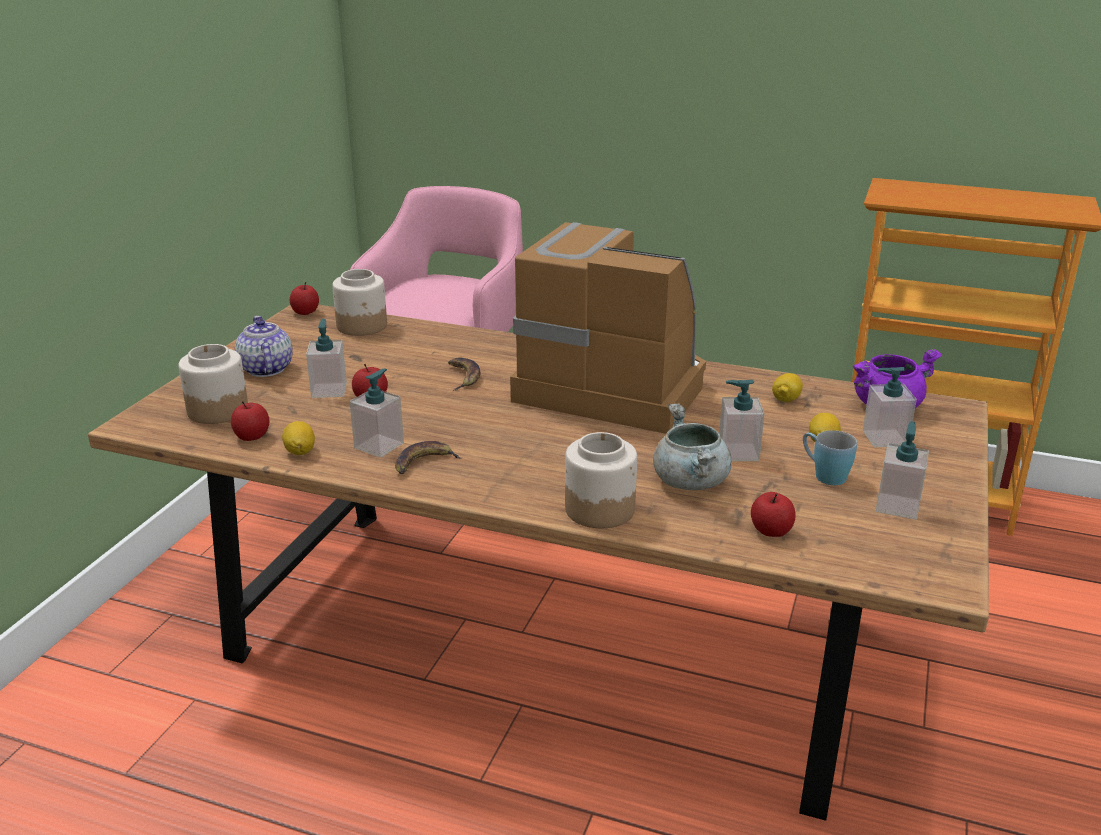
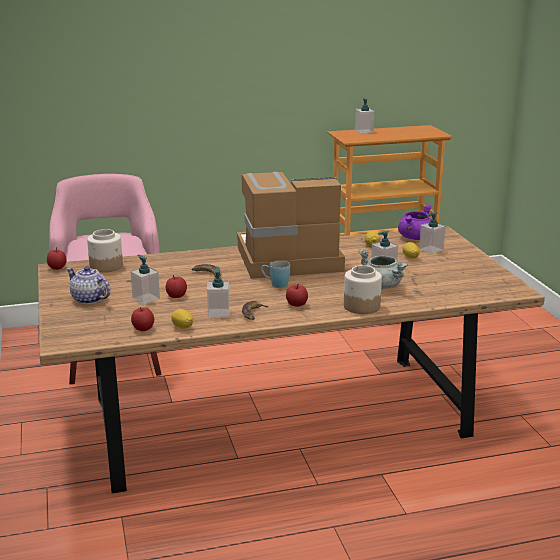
camera: 35 degrees left, 5 degrees down
(217, 410) = (99, 324): jar -> none
(771, 531) = (438, 293): apple -> apple (296, 304)
(823, 475) = (428, 269): blue mug -> blue mug (275, 284)
(897, 506) = (469, 271): soap dispenser -> soap dispenser (364, 131)

